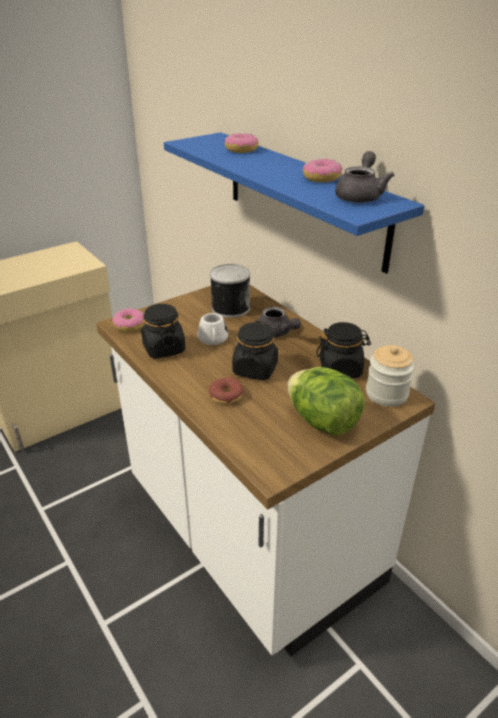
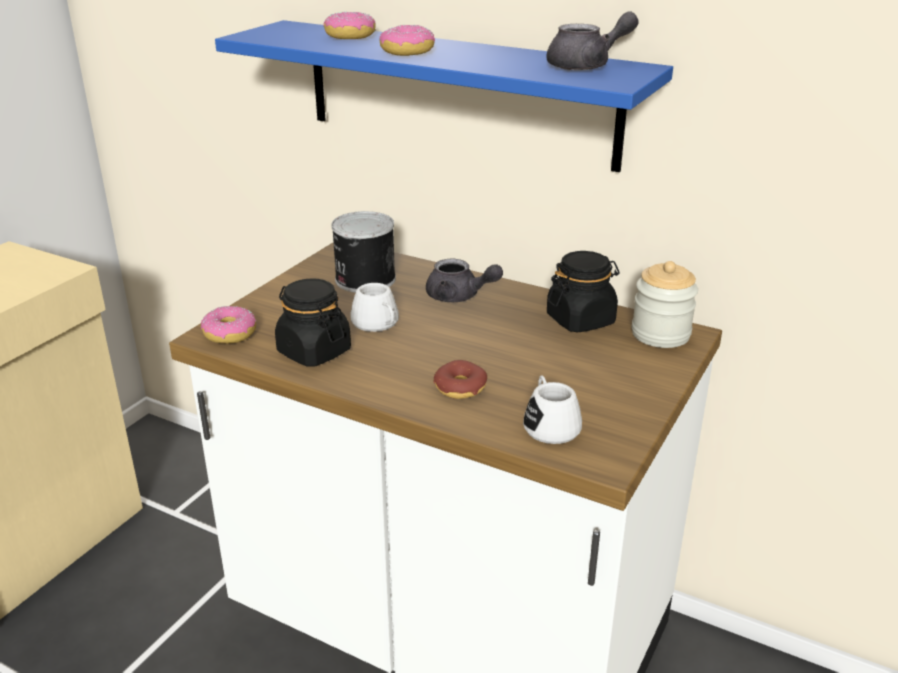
camera: 25 degrees left, 5 degrees down
(255, 369) = (471, 347): black jar -> none
(258, 436) = (549, 424): none -> white mug
(321, 178) = (510, 54): donut -> donut (407, 51)
(322, 421) = (613, 385): lettuce -> none
(360, 195) = (587, 65): grey teapot -> grey teapot turned 75 degrees clockwise

